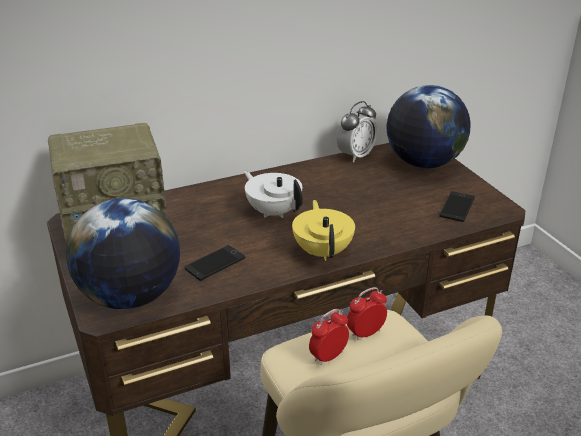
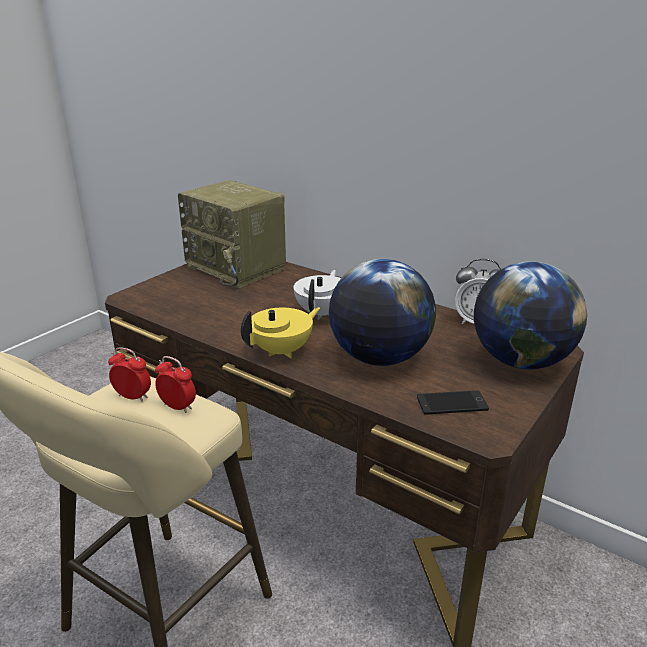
camera: 60 degrees right, 5 degrees down
(130, 297) = (155, 298): globe -> globe (379, 358)
(215, 263) = (222, 313): phone -> none

